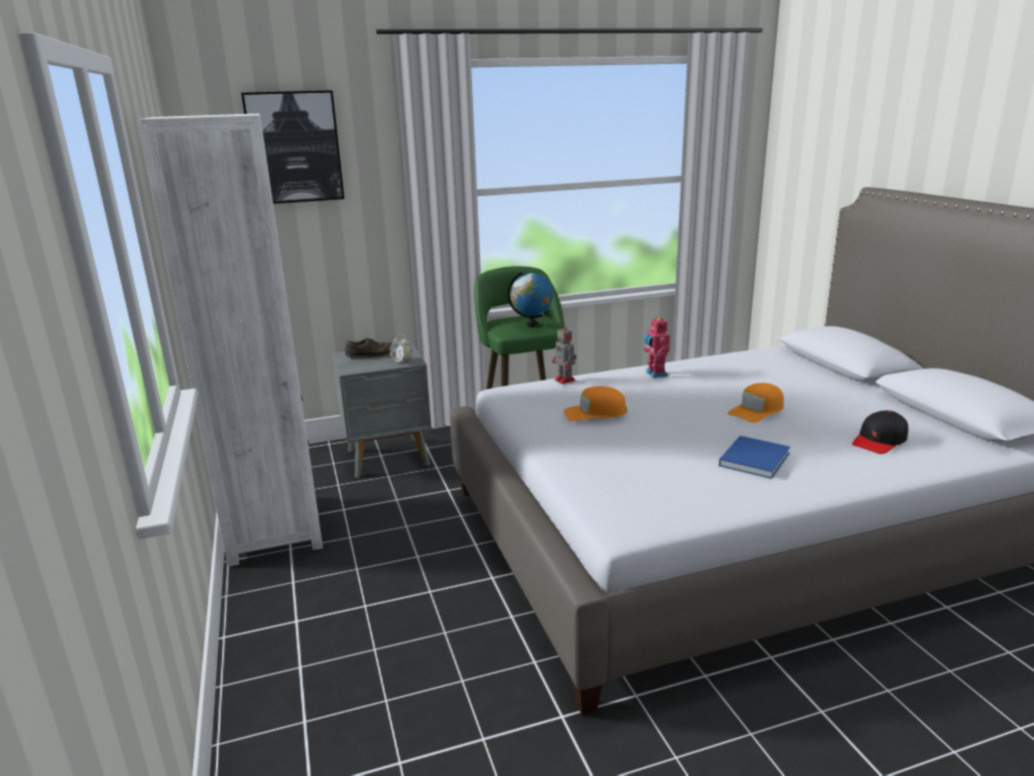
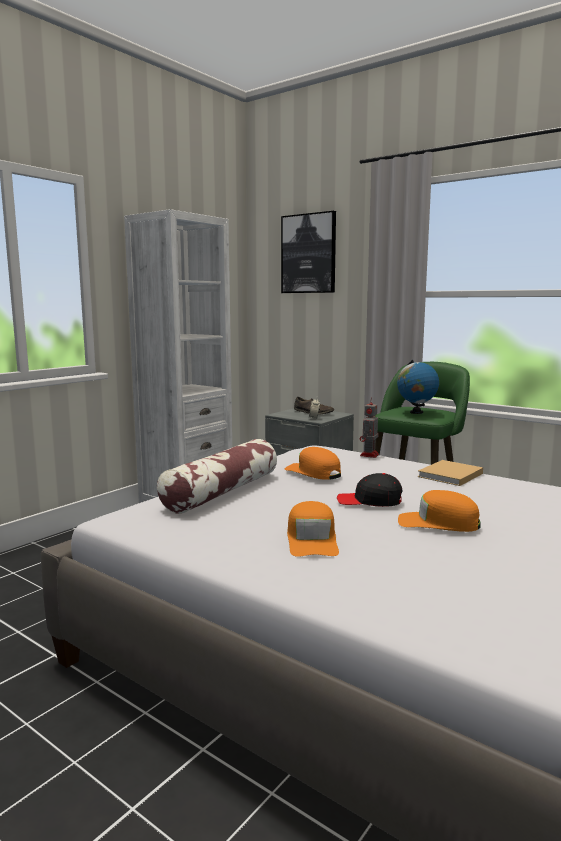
camera: 55 degrees right, 10 degrees down
(599, 463) = (222, 492): none -> pillow
(655, 374) = (449, 475): toy robot -> beige book
(755, 458) = (312, 540): blue book -> orange cap
(879, 441) = (472, 596): black cap -> black cap (369, 501)

